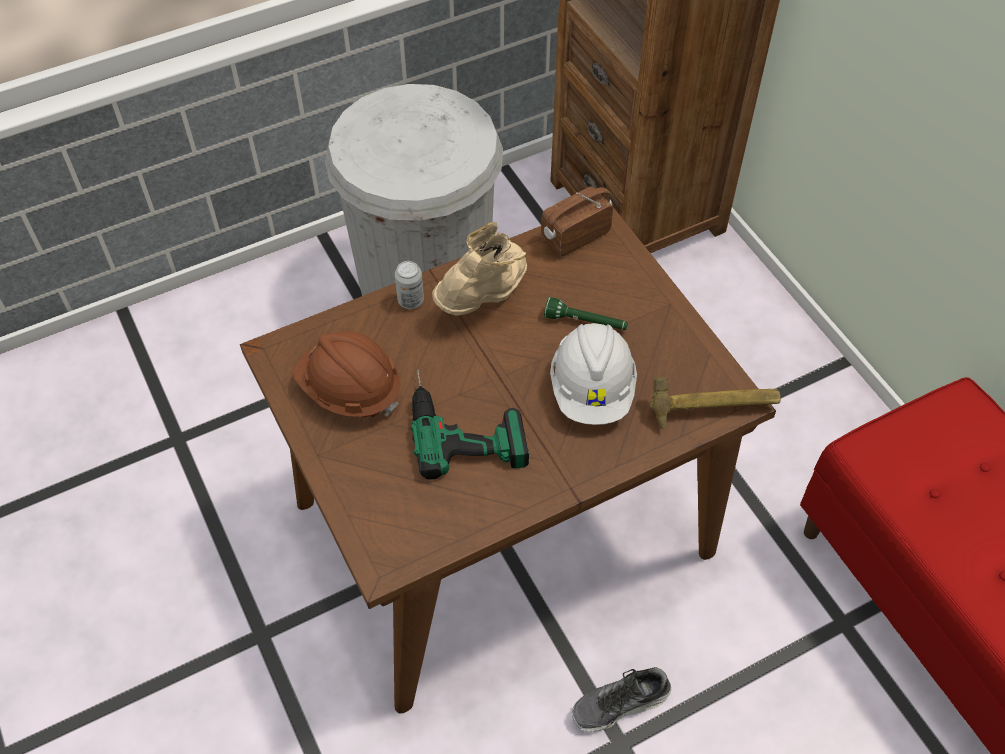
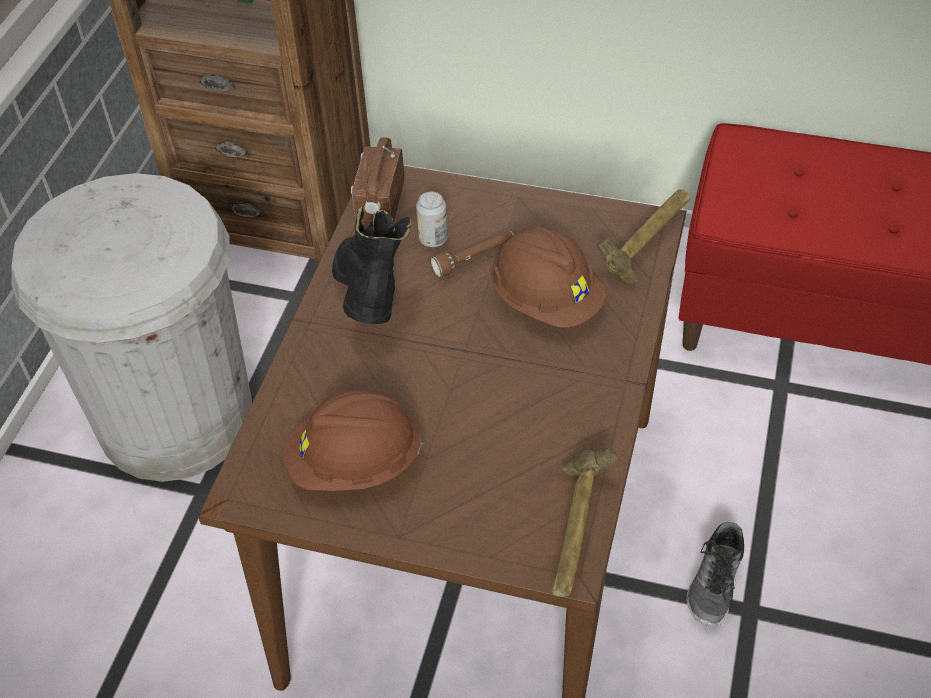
camera: 45 degrees left, 5 degrees down
(410, 300) = (310, 354): can -> can (433, 239)
(410, 550) = (575, 533): none -> hammer
(465, 422) = (484, 405): power drill -> none
(485, 298) = (371, 303): beige boot -> black boot
(586, 322) = (475, 258): green flashlight -> brown flashlight
(592, 390) = (546, 300): white hard hat -> brown hard hat

